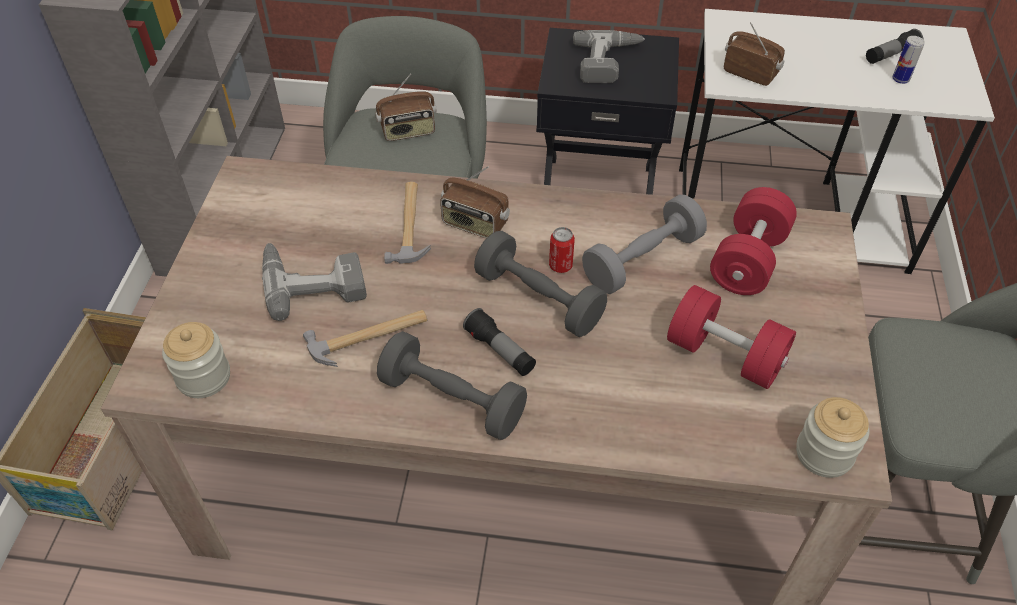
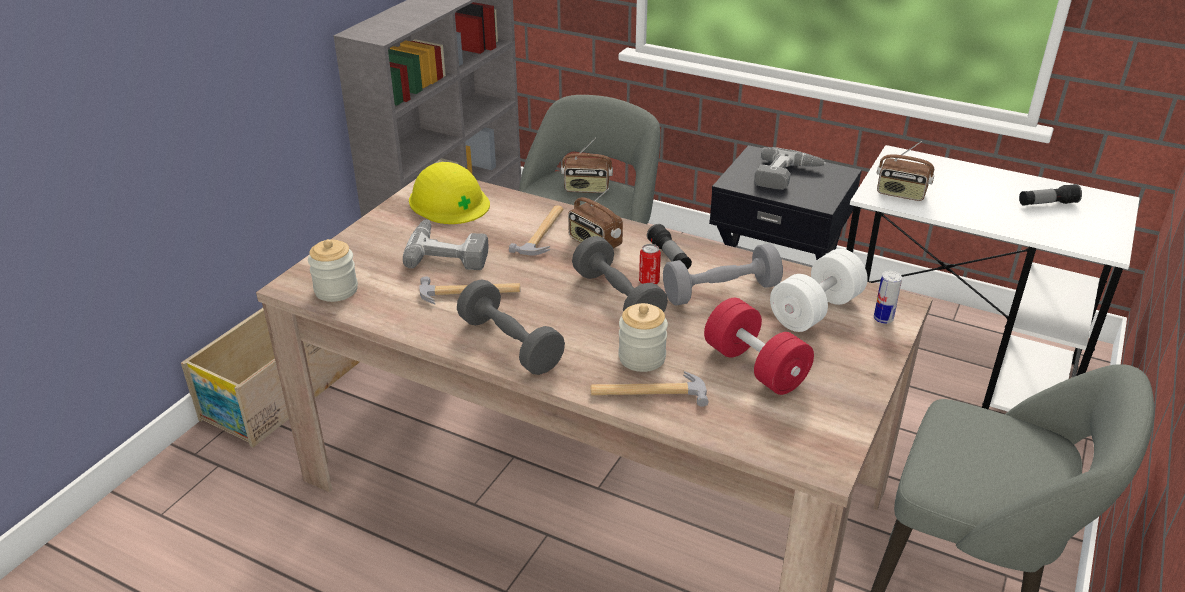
camera: 20 degrees right, 15 degrees down
(275, 203) = (449, 201): none -> yellow hard hat
(500, 351) = (566, 323): flashlight -> flashlight (669, 257)
(633, 424) = (648, 392): none -> hammer
(748, 260) = (815, 310): red dumbbell -> white dumbbell
(750, 73) = (901, 194): radio -> radio turned 150 degrees clockwise
(824, 453) = (804, 450): jar -> jar (642, 358)
(900, 79) = (1047, 222): can -> can (883, 319)

